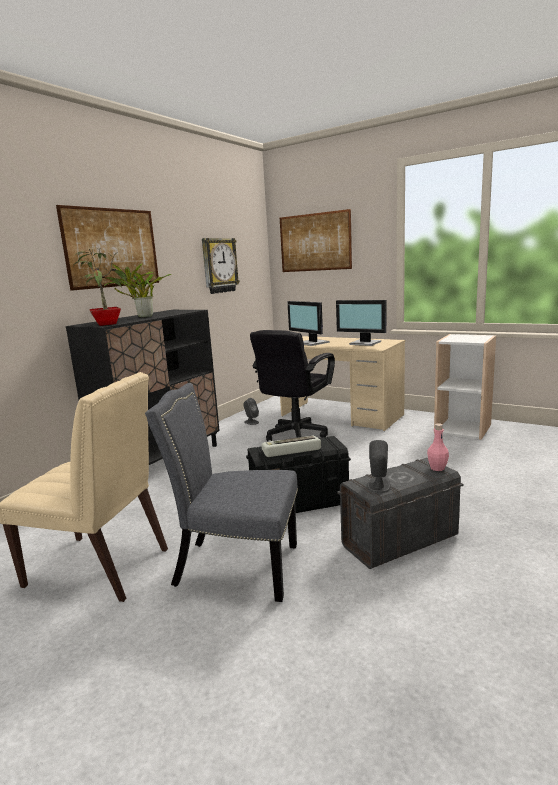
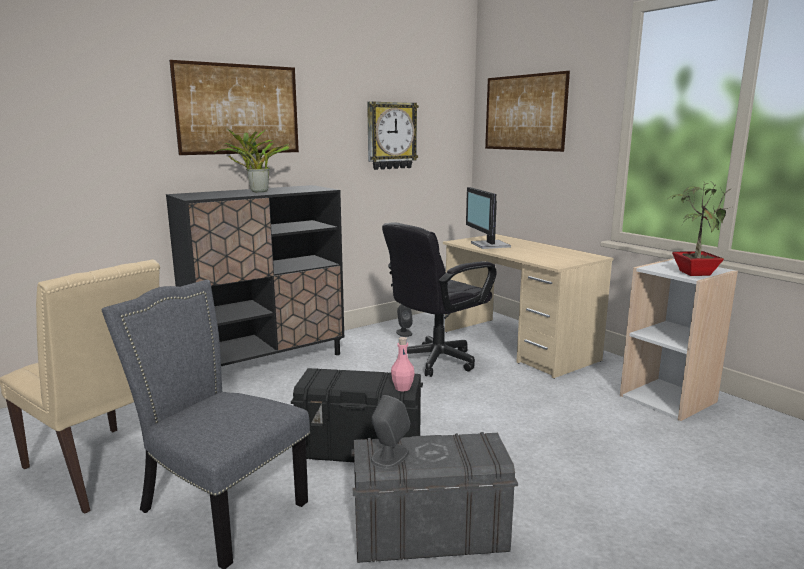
camera: 20 degrees right, 0 degrees up
(106, 324) = (199, 197): potted plant -> potted plant (693, 273)
(291, 450) = (348, 382): keyboard -> none
(365, 343) = (552, 255): monitor -> none
(437, 468) = (491, 452): pink bottle -> pink bottle (402, 388)

